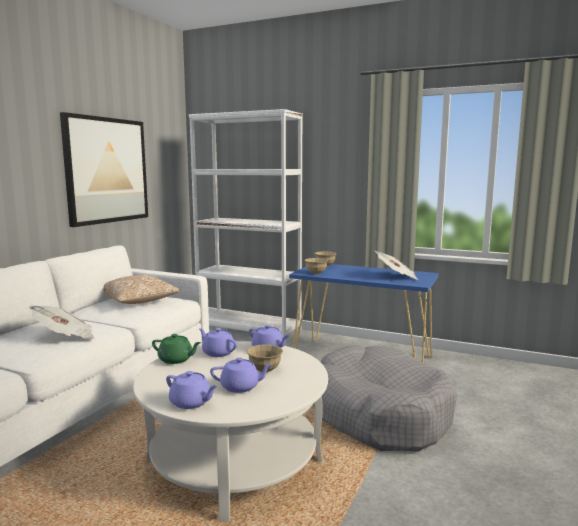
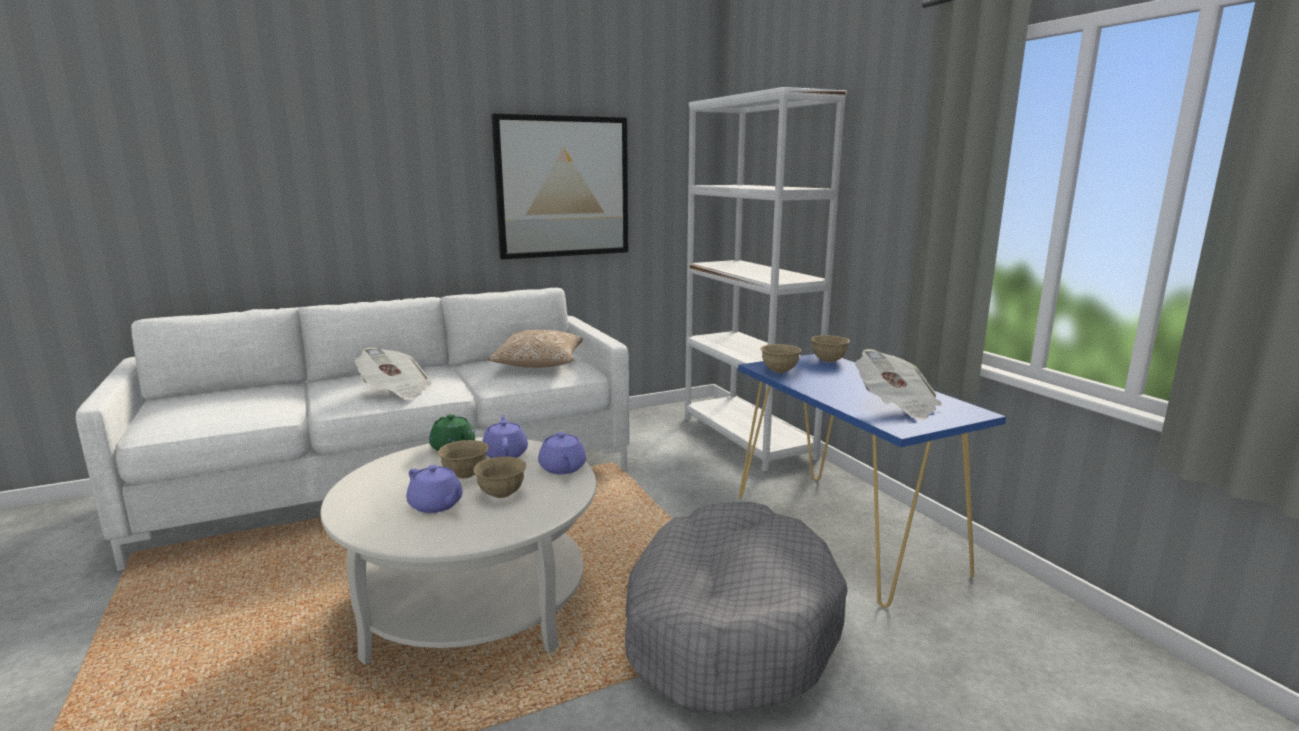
camera: 40 degrees right, 5 degrees up
(191, 403) = (363, 504): purple teapot -> none
(220, 369) = (465, 475): none -> beige bowl

